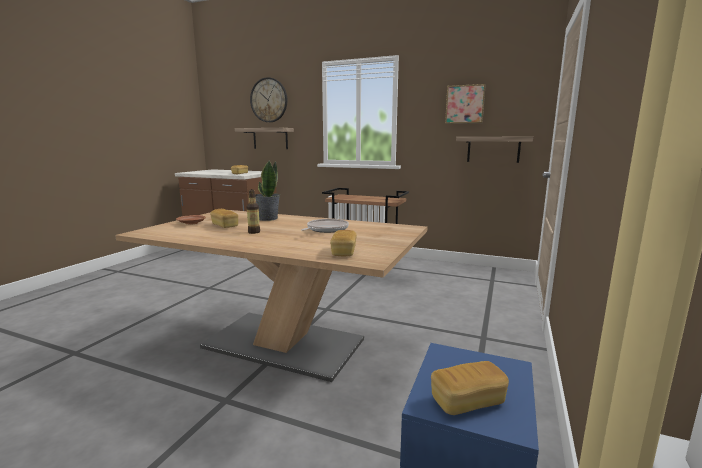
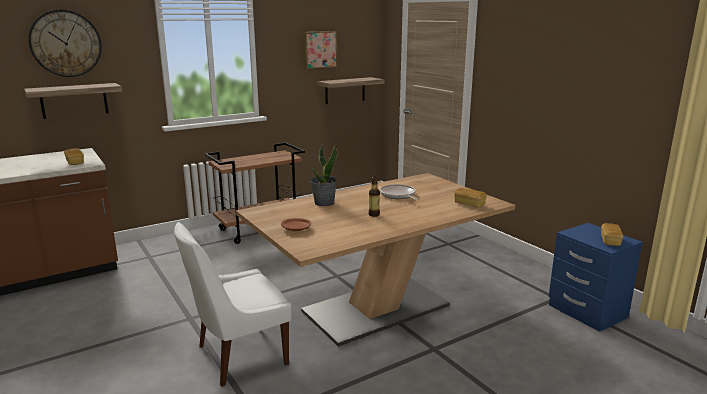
camera: 55 degrees left, 5 degrees up
(165, 317) = (238, 356): none -> white chair
(225, 226) = (330, 219): bread -> none

